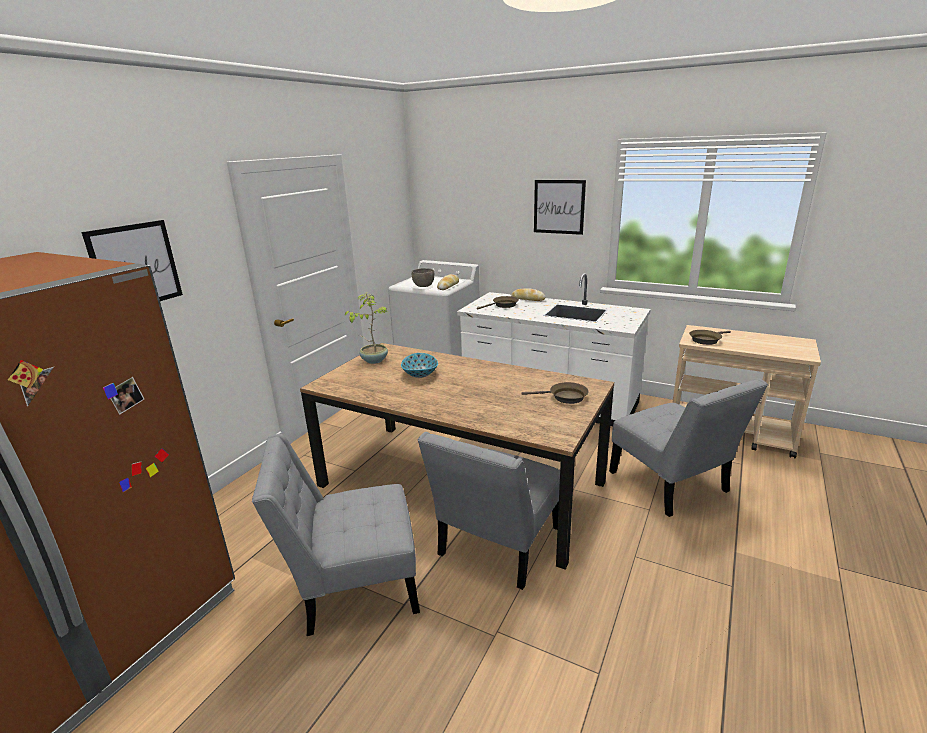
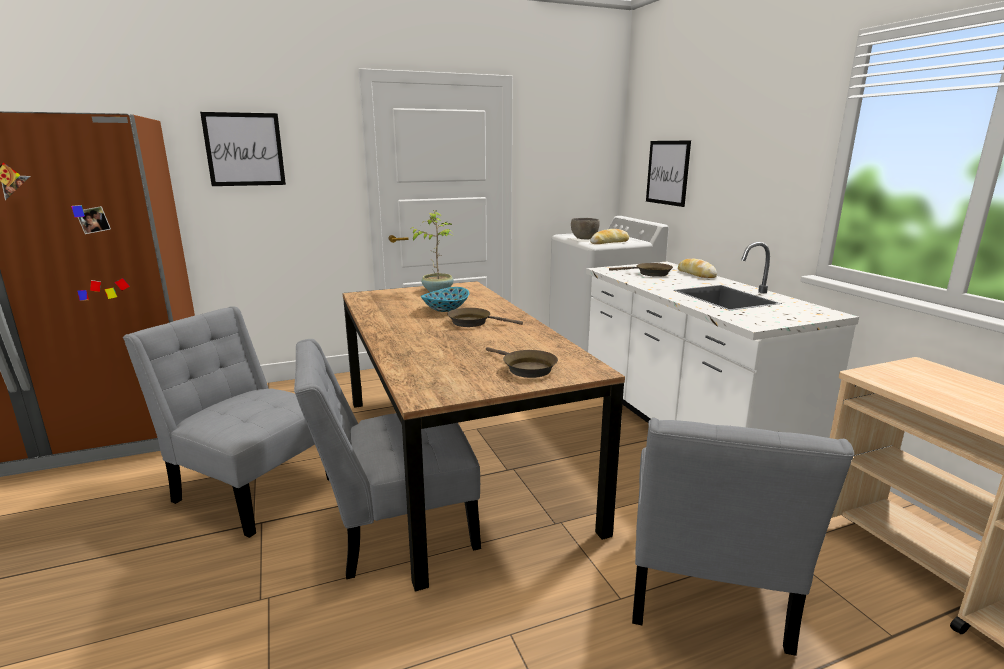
camera: 40 degrees right, 5 degrees down
(559, 207) = (768, 146): picture -> picture (667, 172)
(706, 340) = (906, 381): brown frying pan -> brown frying pan (473, 322)

